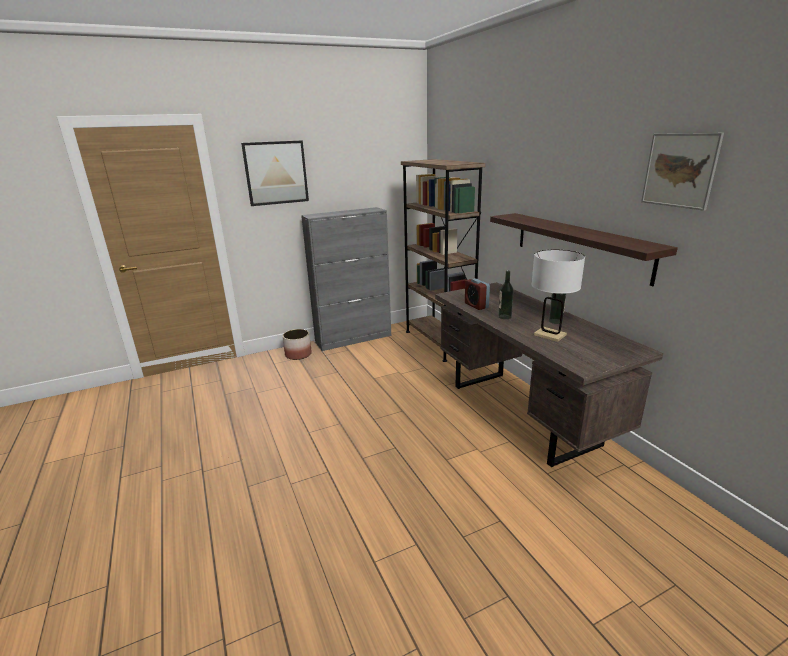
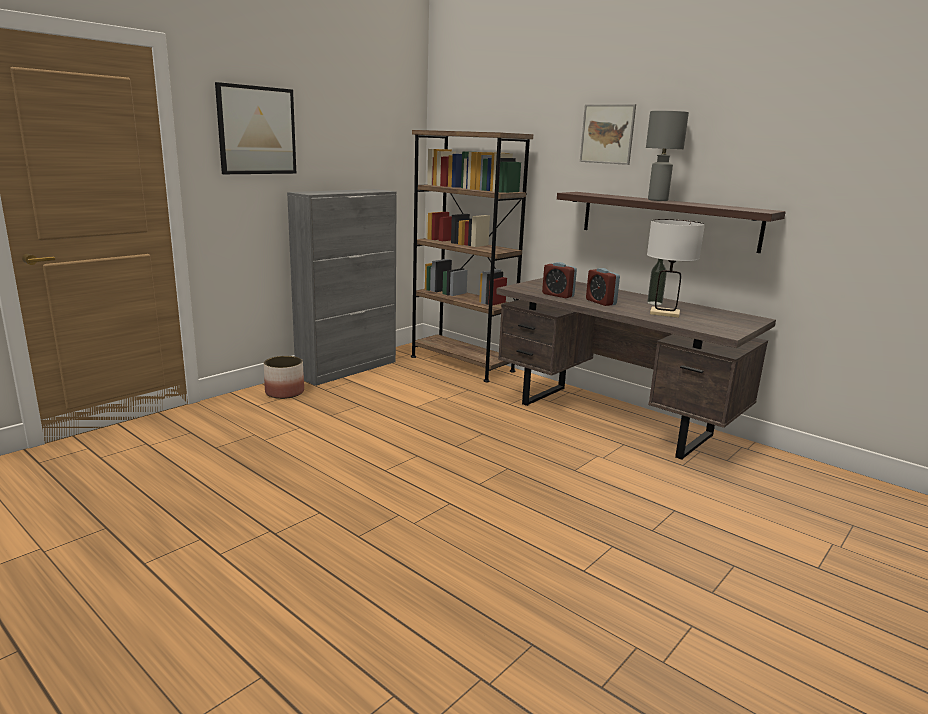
camera: 25 degrees left, 5 degrees down
(504, 317) = (600, 302): bottle -> alarm clock
(565, 227) = (658, 200): none -> grey table lamp
(679, 170) = (784, 136): picture -> picture (607, 134)

